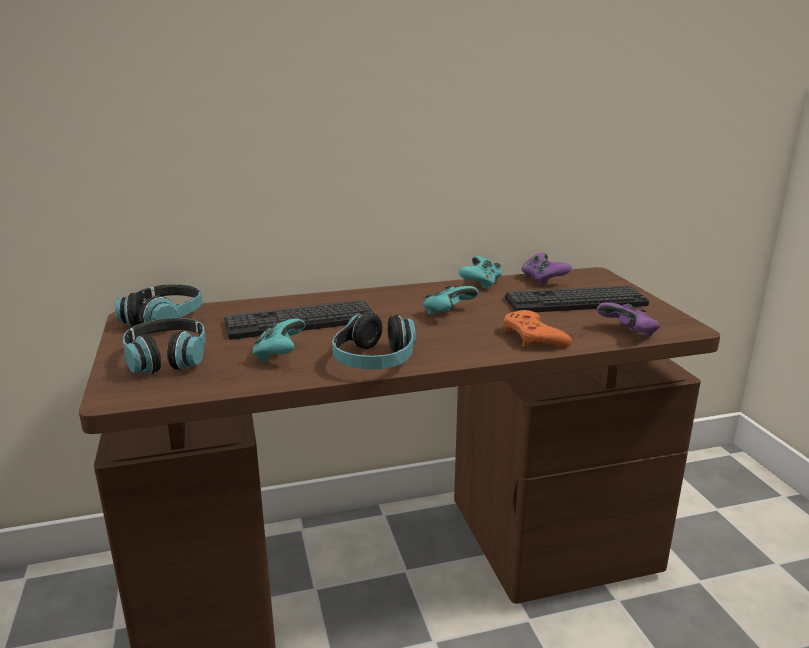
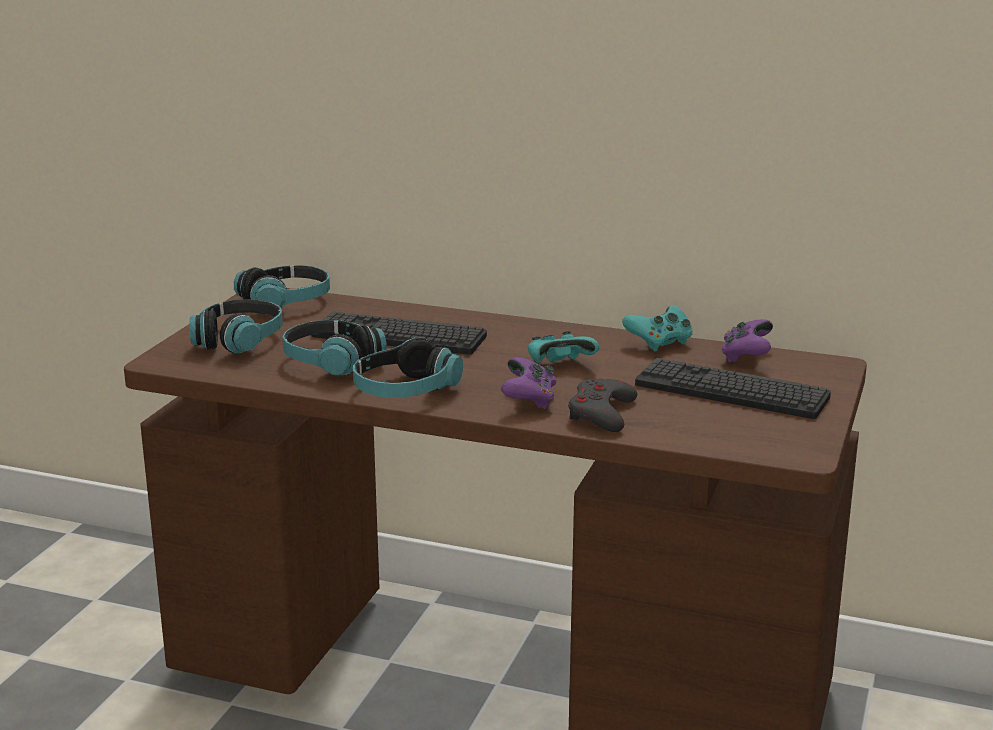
camera: 35 degrees right, 0 degrees up
(279, 354) = (332, 362): turquoise game controller -> headphones
(533, 336) = (601, 413): orange game controller -> grey game controller
(628, 333) = (718, 439): purple game controller -> purple game controller (529, 400)

